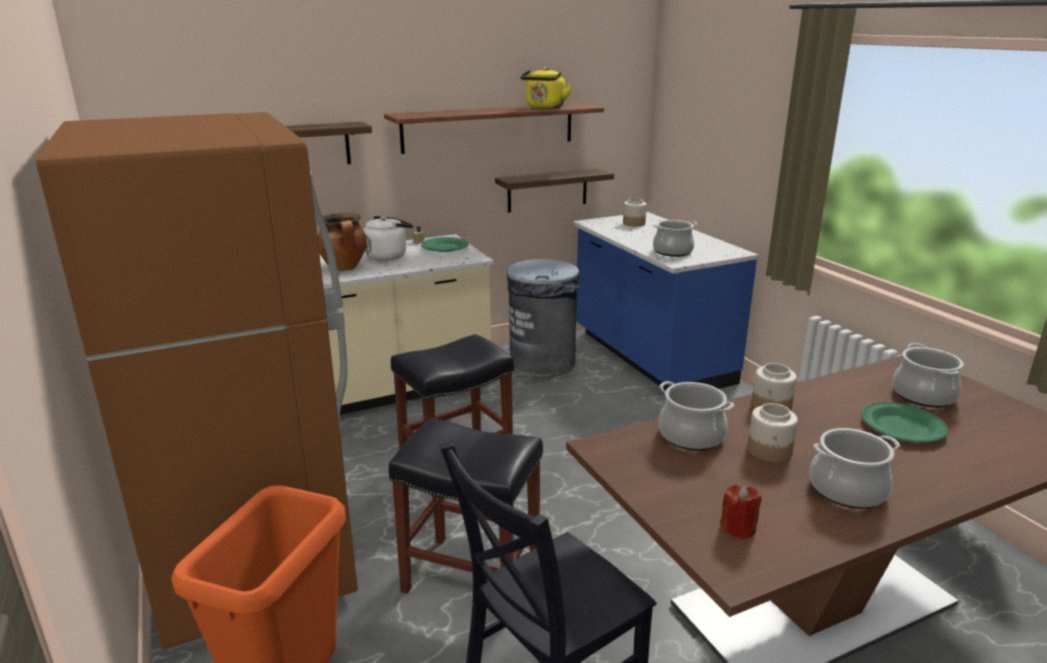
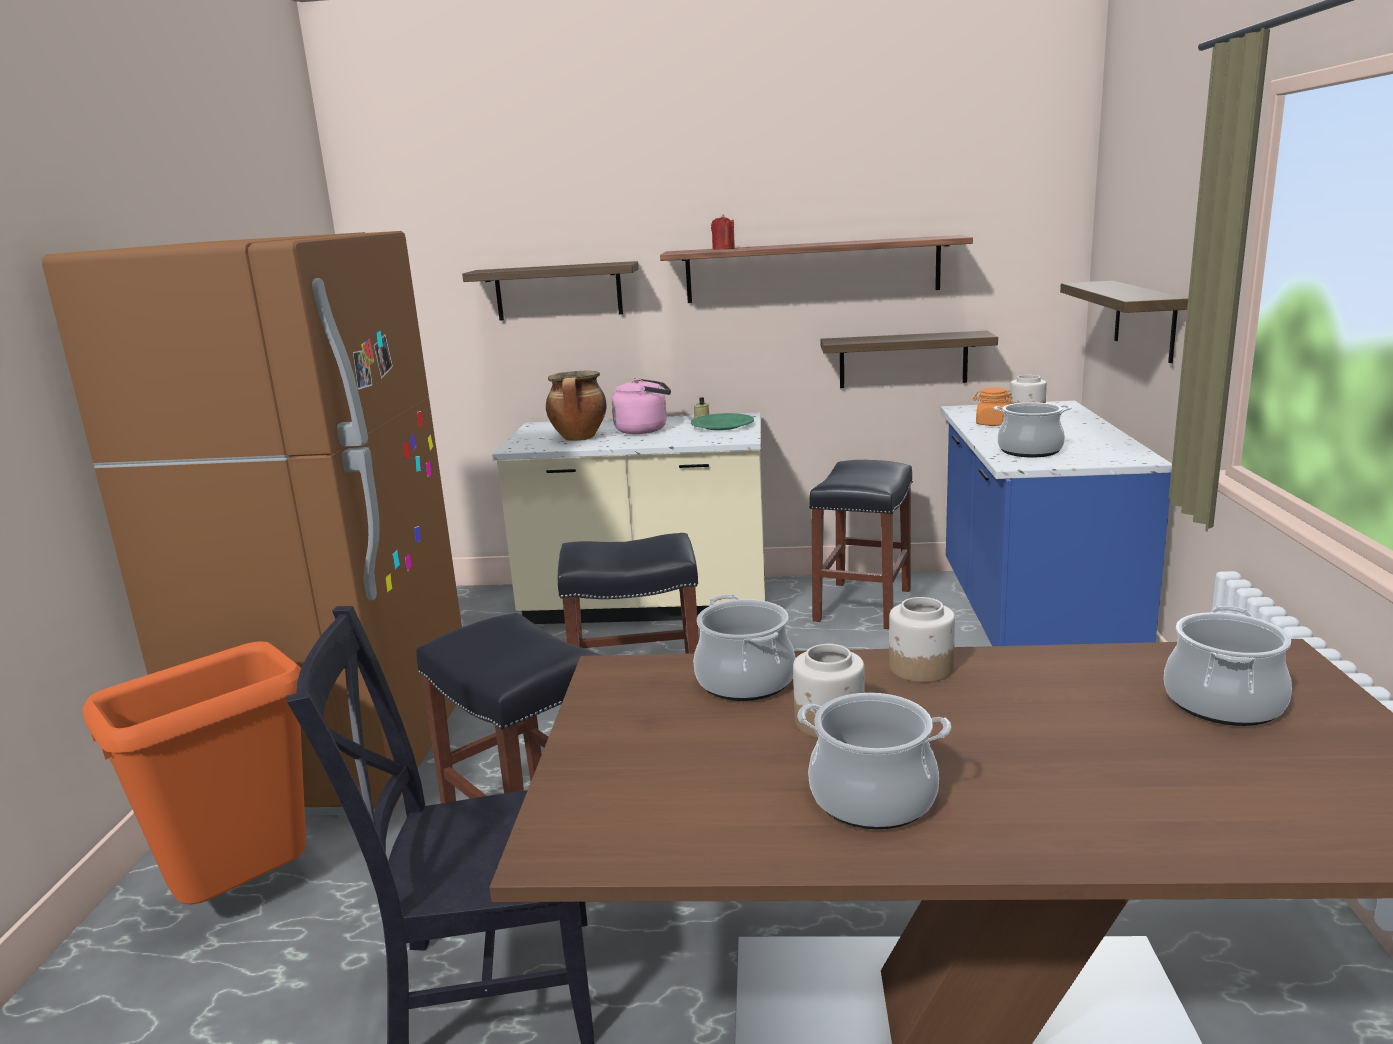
camera: 30 degrees right, 5 degrees down
(388, 256) = (644, 430): white kettle -> pink kettle
(542, 363) = (863, 606): grey trash can -> black stool
(544, 108) = (884, 240): yellow kettle -> none
(623, 233) = (992, 424): none -> orange jar
(718, 164) = (1144, 320): none -> shelf
(738, 528) = (639, 801): red candle -> red candle (723, 249)
(902, 426) = (1108, 737): green plate -> none

